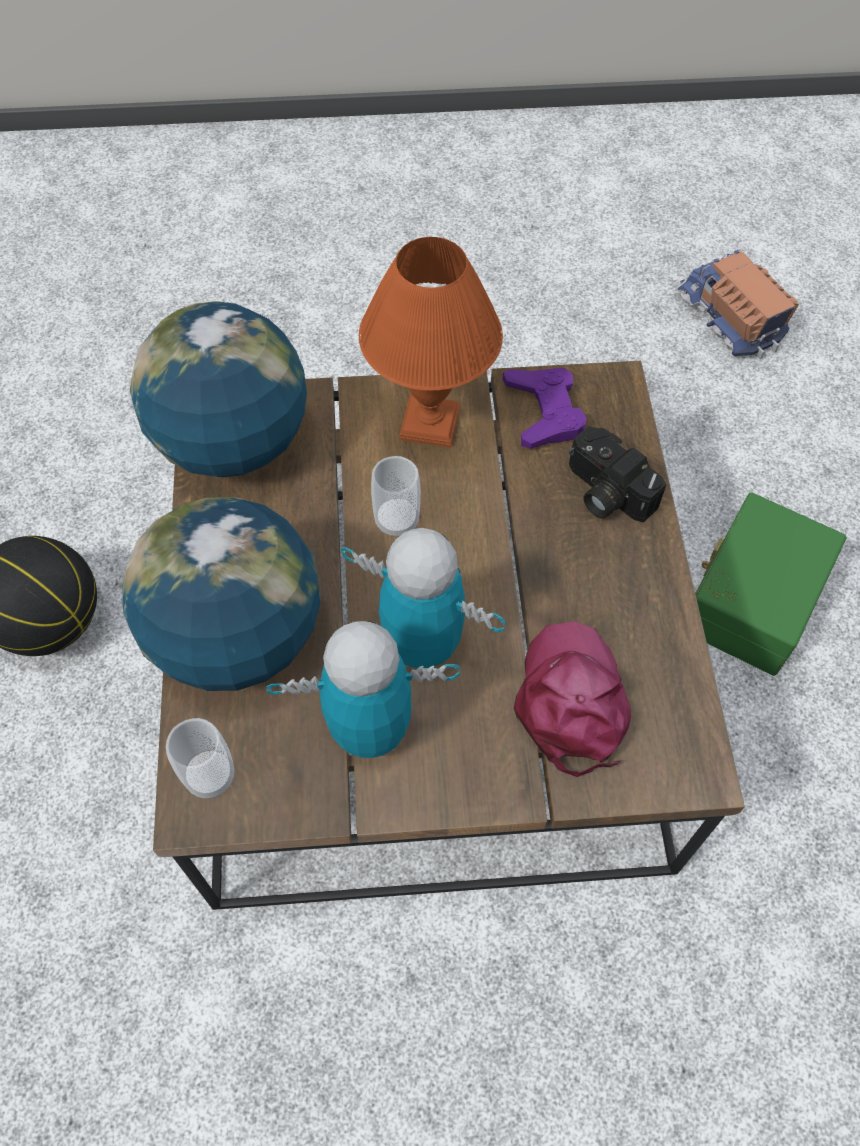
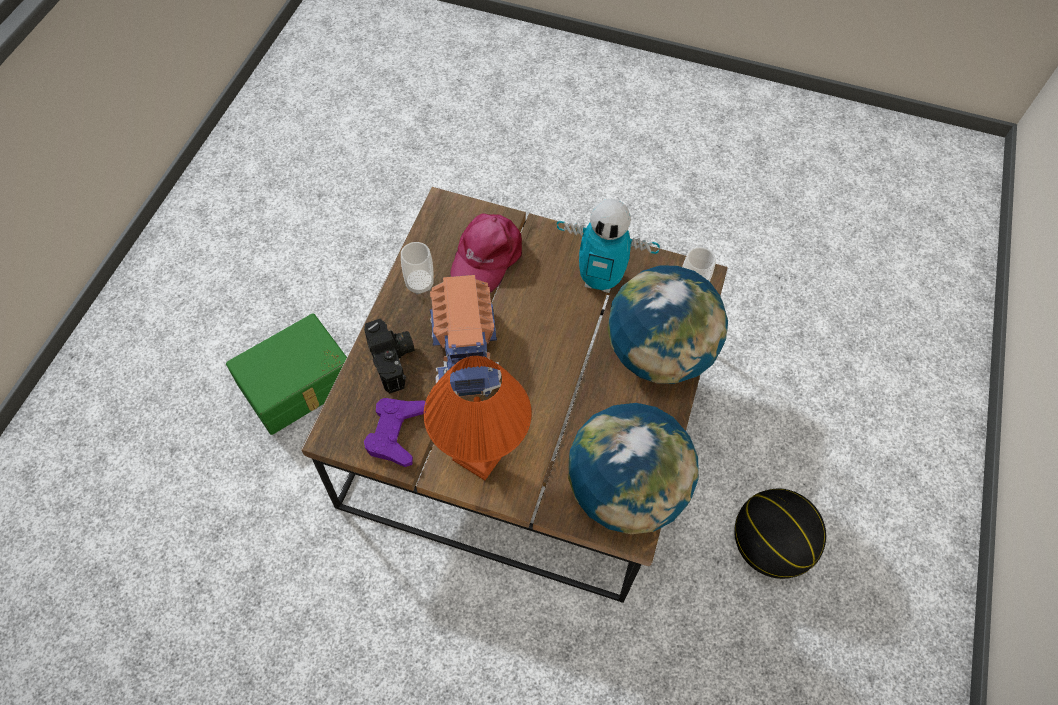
camera: 160 degrees left, 0 degrees up
(397, 521) = (534, 391): cup -> cup (419, 283)
(421, 646) = (553, 312): toy robot -> none
(728, 319) = (124, 620): toy truck -> toy truck (467, 349)

